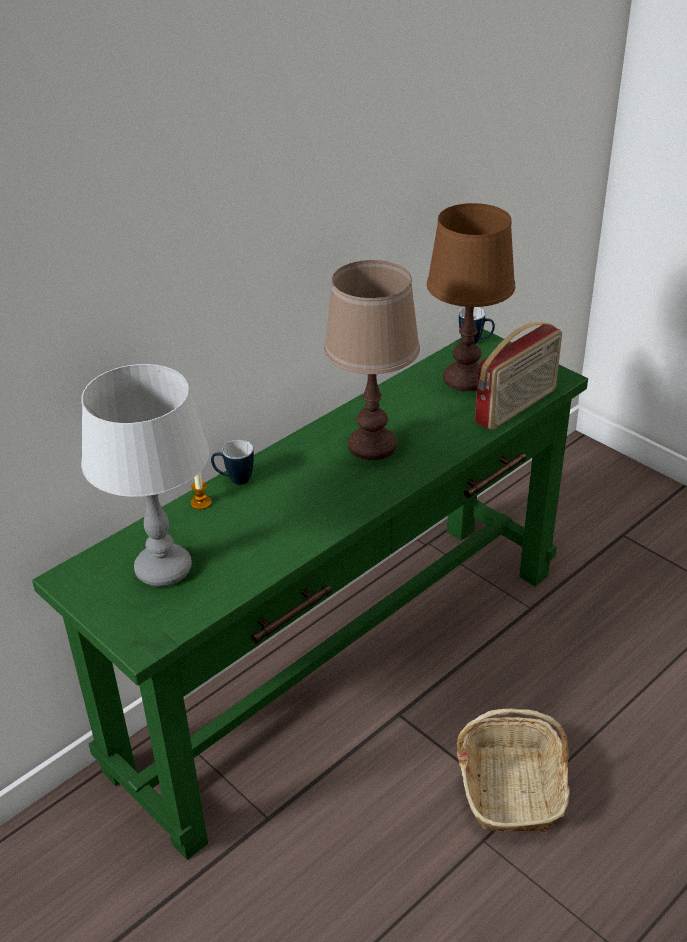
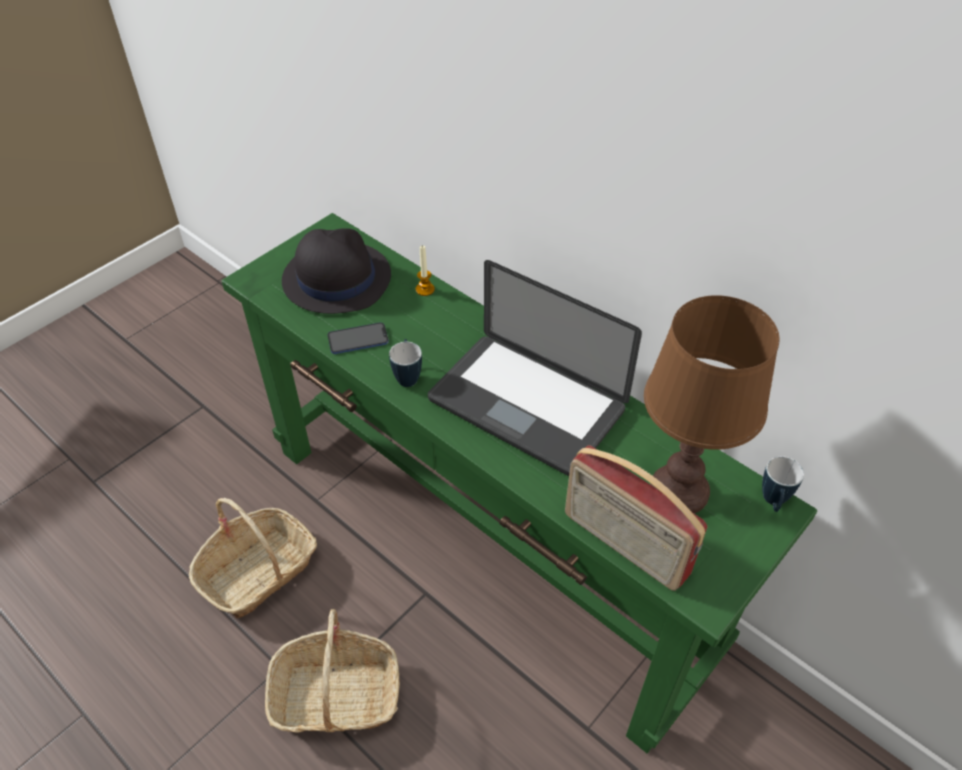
camera: 85 degrees right, 10 degrees up
(163, 570) = (336, 278): grey table lamp -> black hat
(234, 479) = (460, 307): mug -> mug (407, 376)
(269, 549) = (358, 339): none -> phone
(363, 872) = (258, 571): none -> basket
(372, 445) = (526, 405): brown table lamp -> laptop

